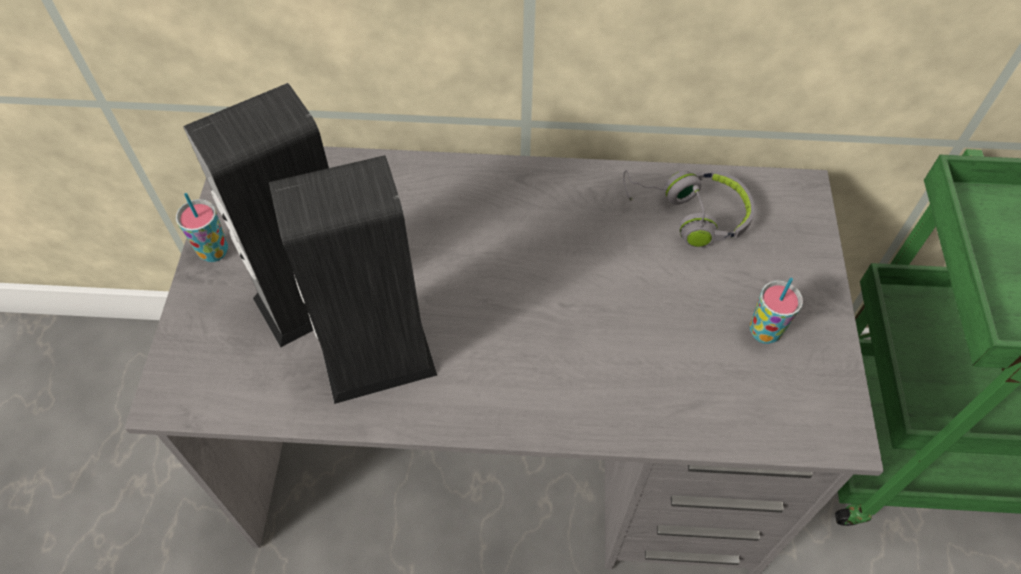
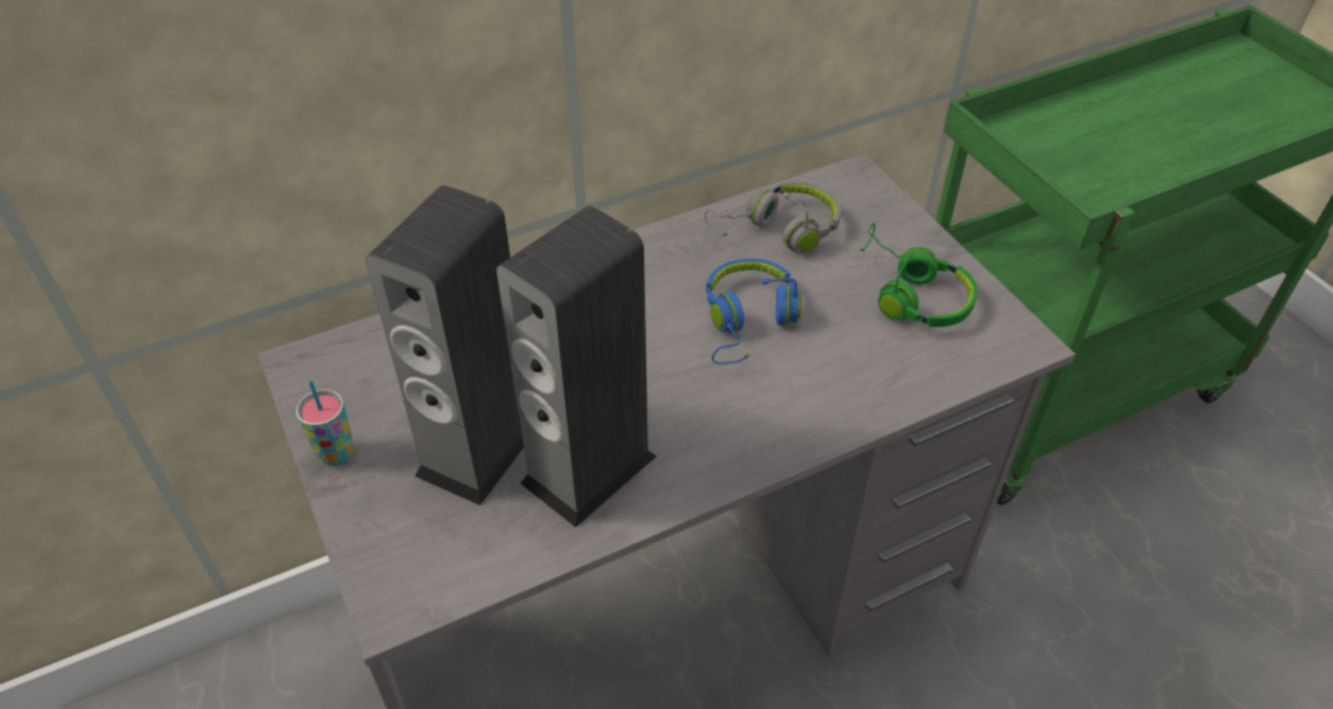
camera: 30 degrees left, 10 degrees down
(599, 289) = (748, 321): none -> blue headphones
(764, 332) = (910, 294): cup -> green headphones

